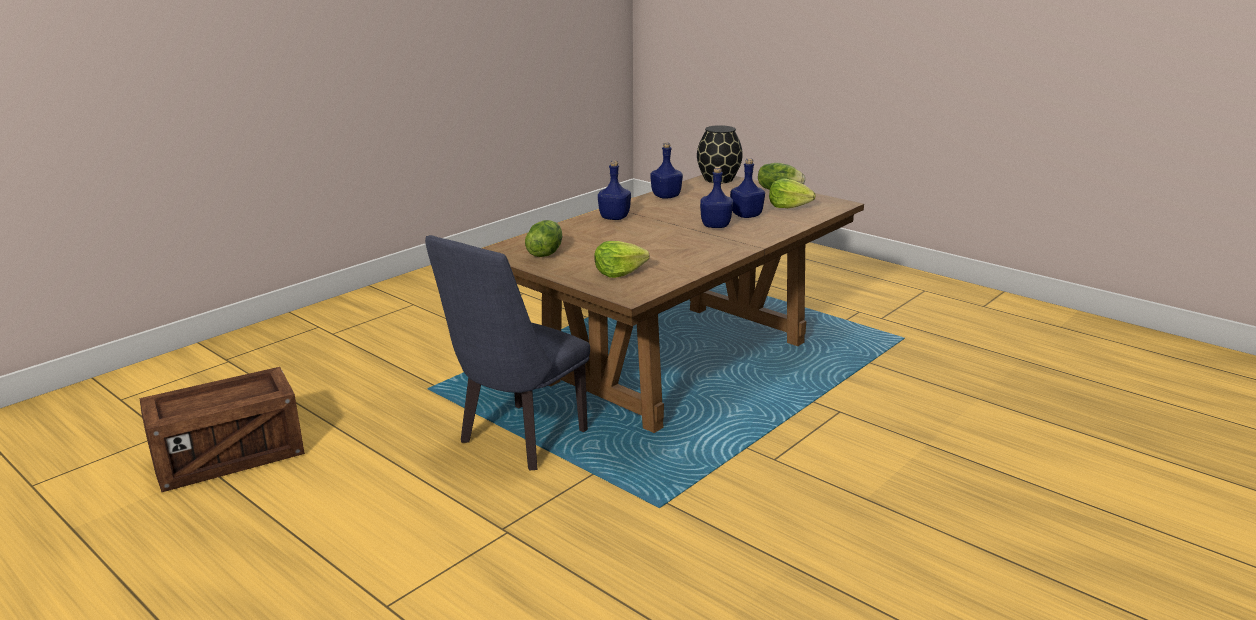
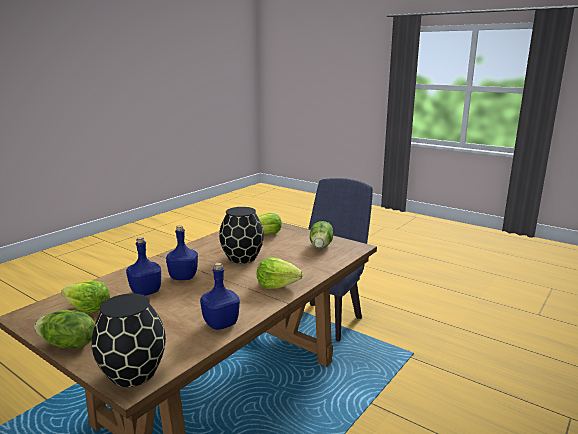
camera: 175 degrees right, 5 degrees down
(229, 457) = (479, 303): crate -> none
(614, 218) = (277, 284): blue bottle -> lettuce
(652, 241) = (242, 258): none -> black vase

